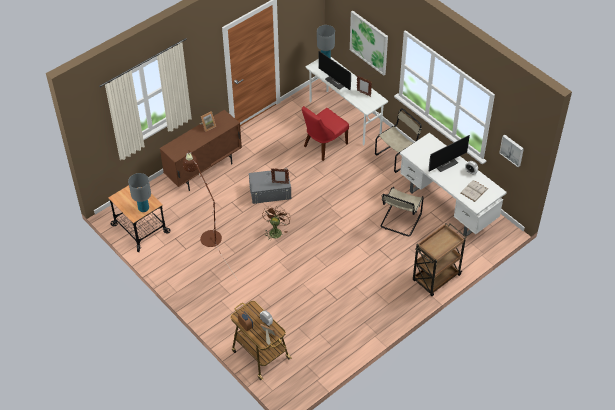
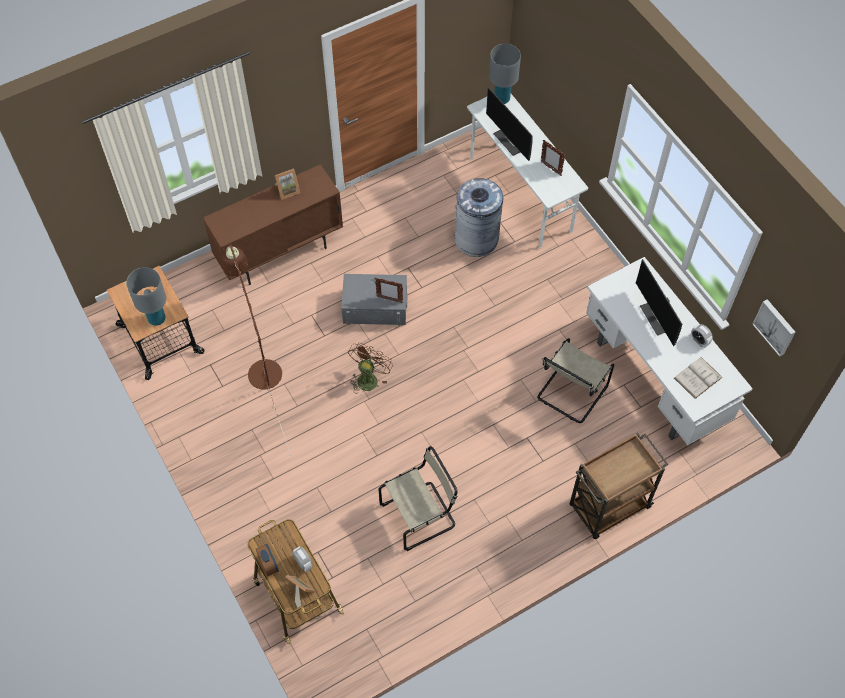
camera: 10 degrees right, 10 degrees up
(323, 146) = (476, 239): red chair -> grey trash can
(369, 42) = (572, 87): picture -> none
(398, 156) = (590, 276): beige chair -> beige chair (420, 515)
(445, 163) = (659, 318): monitor -> monitor turned 90 degrees clockwise

